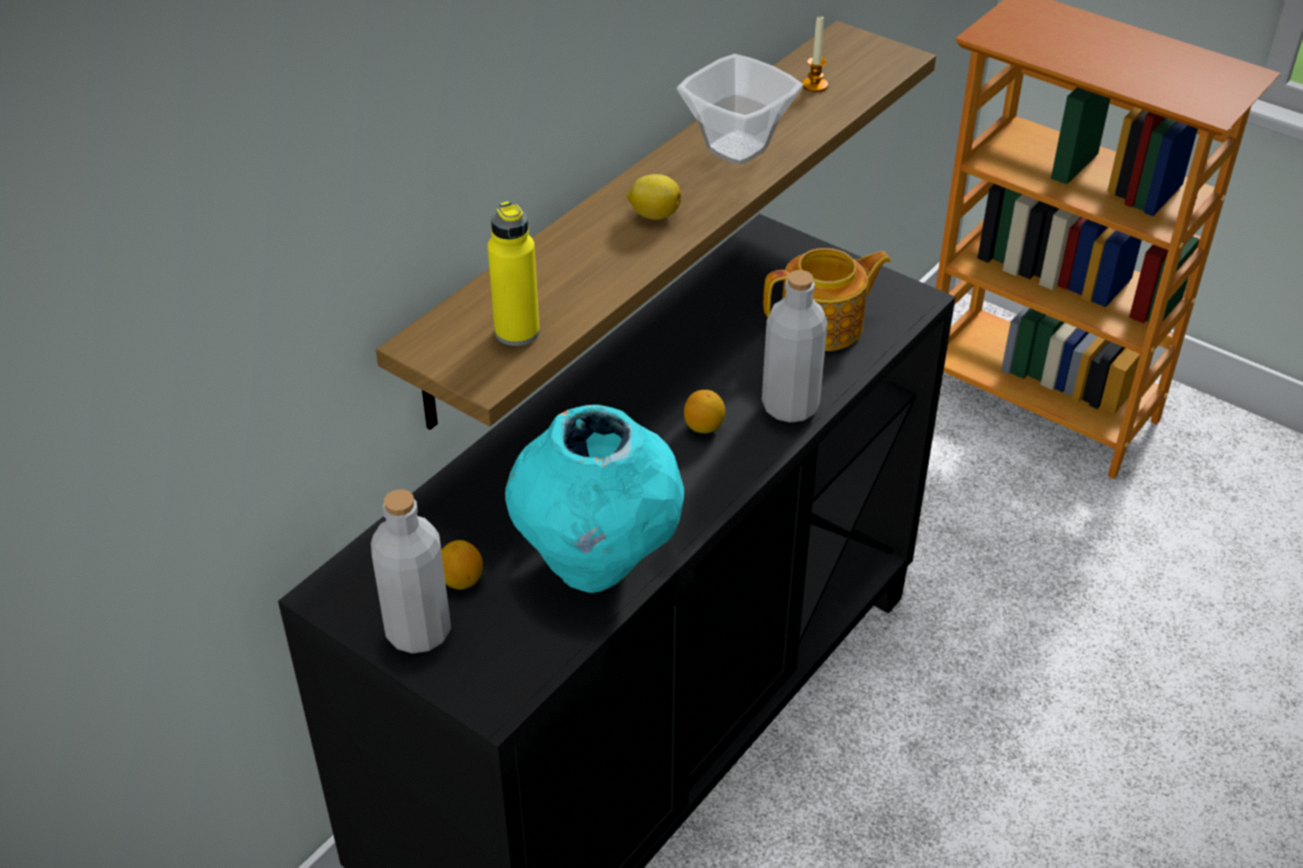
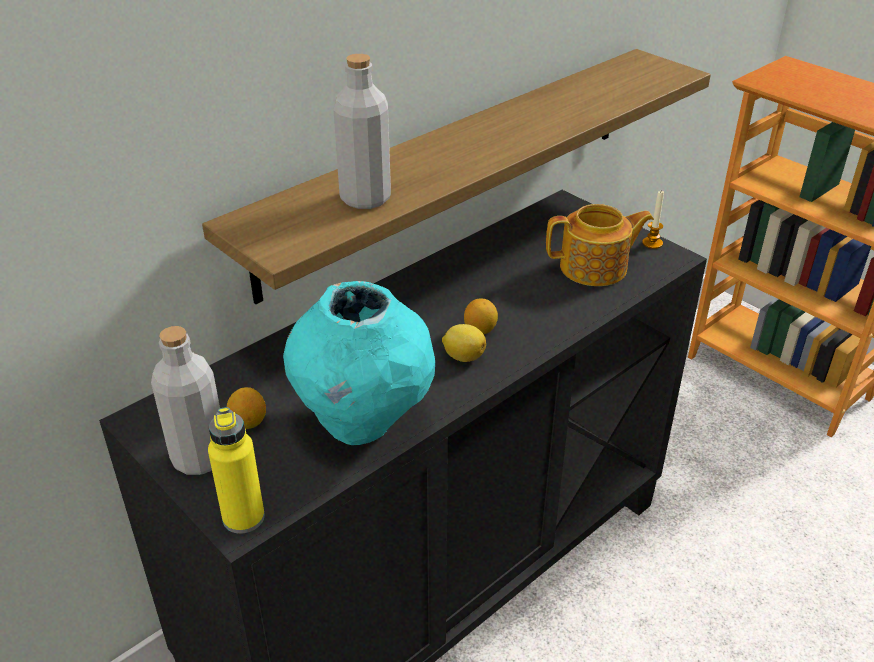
camera: 10 degrees right, 5 degrees down
(517, 332) = (318, 222): yellow bottle -> yellow bottle (243, 517)
(653, 214) = (457, 154): lemon -> lemon (463, 356)
(734, 149) = (534, 118): bowl -> none
(790, 406) = (554, 322): grey bottle -> grey bottle (365, 198)
(815, 85) = (609, 85): candle -> candle (652, 243)

